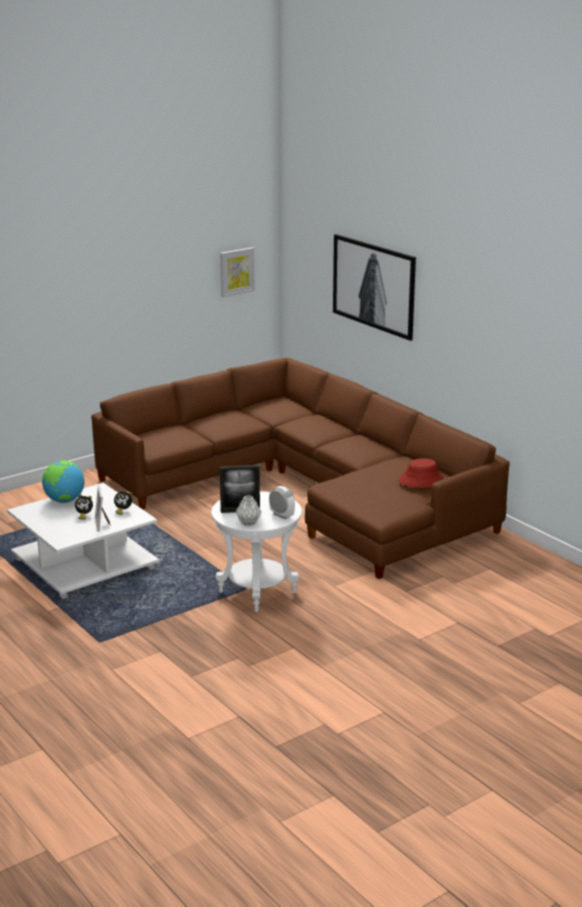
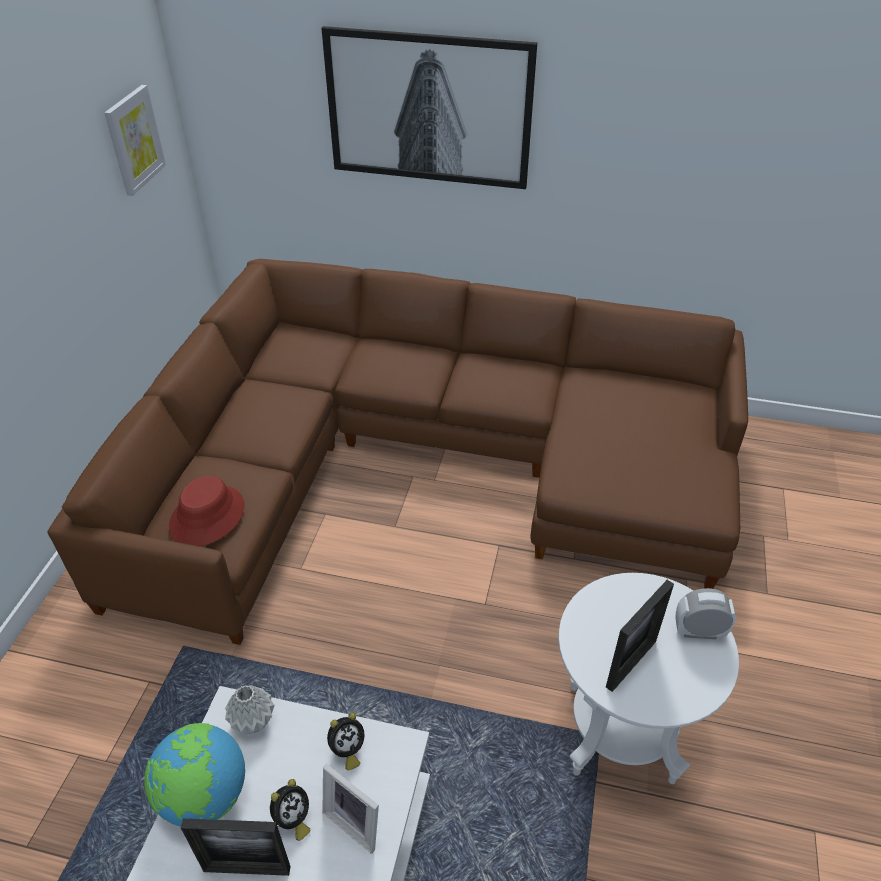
camera: 40 degrees left, 20 degrees up
(56, 518) = (247, 869): none -> picture frame
(249, 523) = (688, 691): grey vase -> grey vase (254, 721)
(421, 481) = (667, 410): red hat -> red hat (207, 516)

